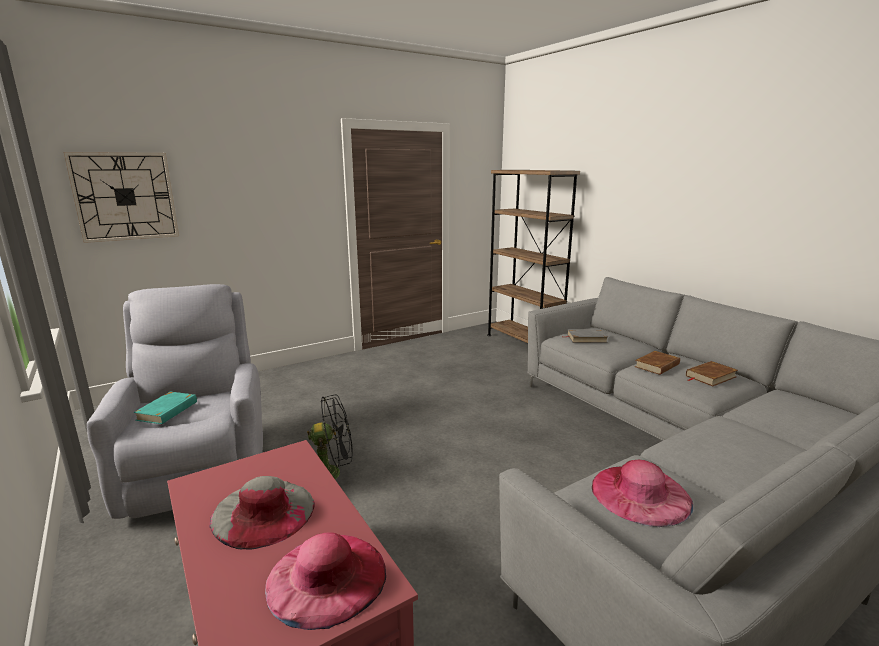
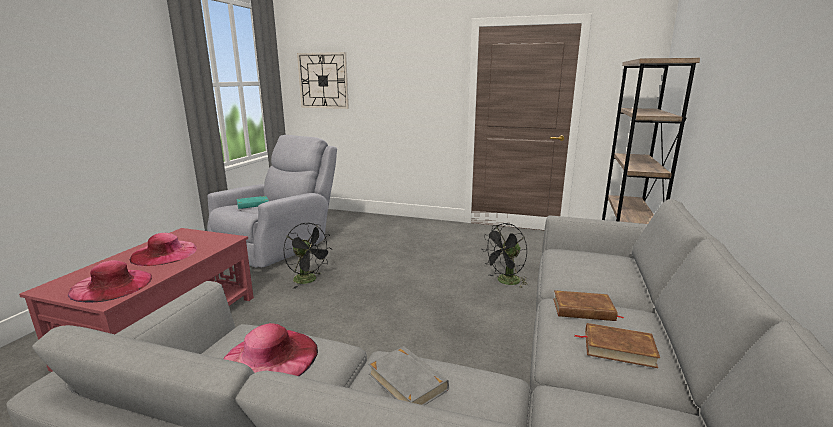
camera: 50 degrees right, 0 degrees up
(263, 512) = (164, 253): grey hat -> pink hat
(488, 386) = (505, 282): none -> black fan
(586, 338) = (579, 260): grey book -> grey book (407, 381)

